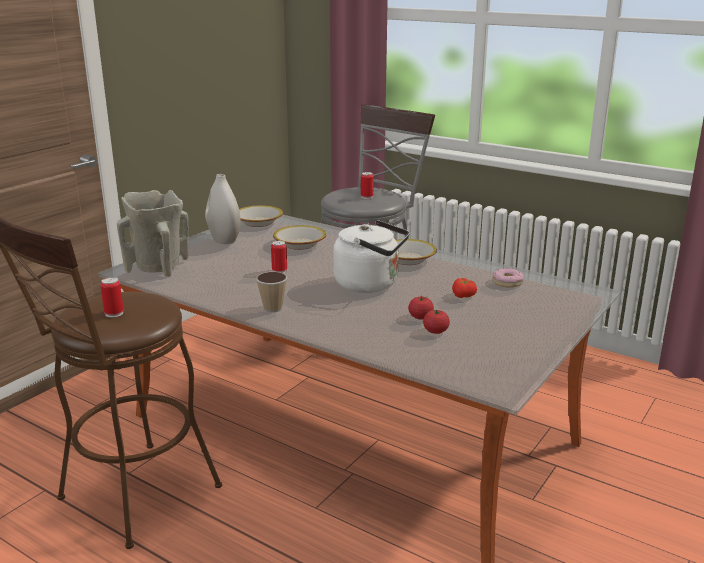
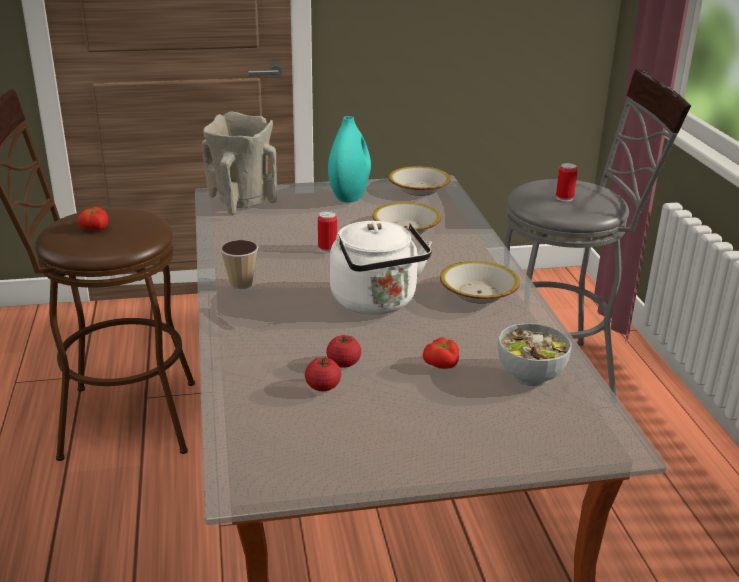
camera: 45 degrees right, 5 degrees up
(114, 313) = (94, 228): can -> tomato
(223, 240) = (349, 196): white vase -> turquoise vase
(507, 282) = (530, 375): donut -> bowl

